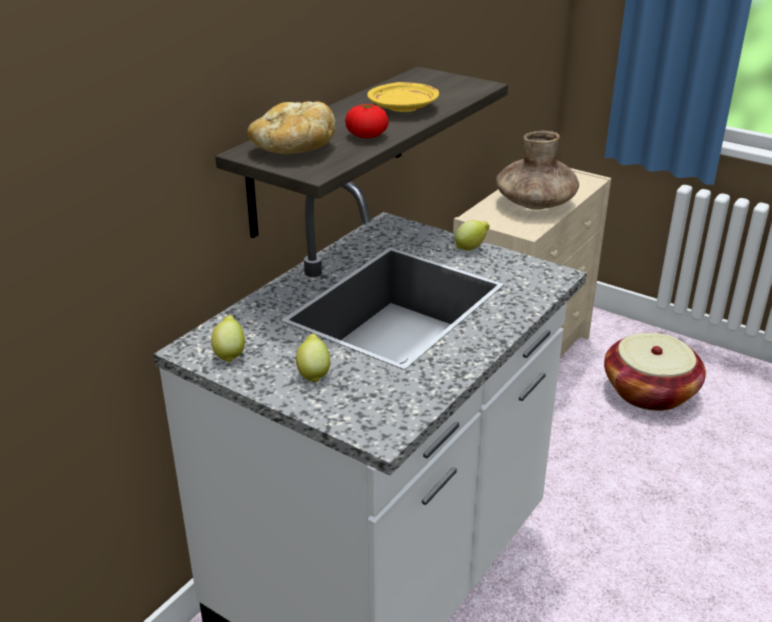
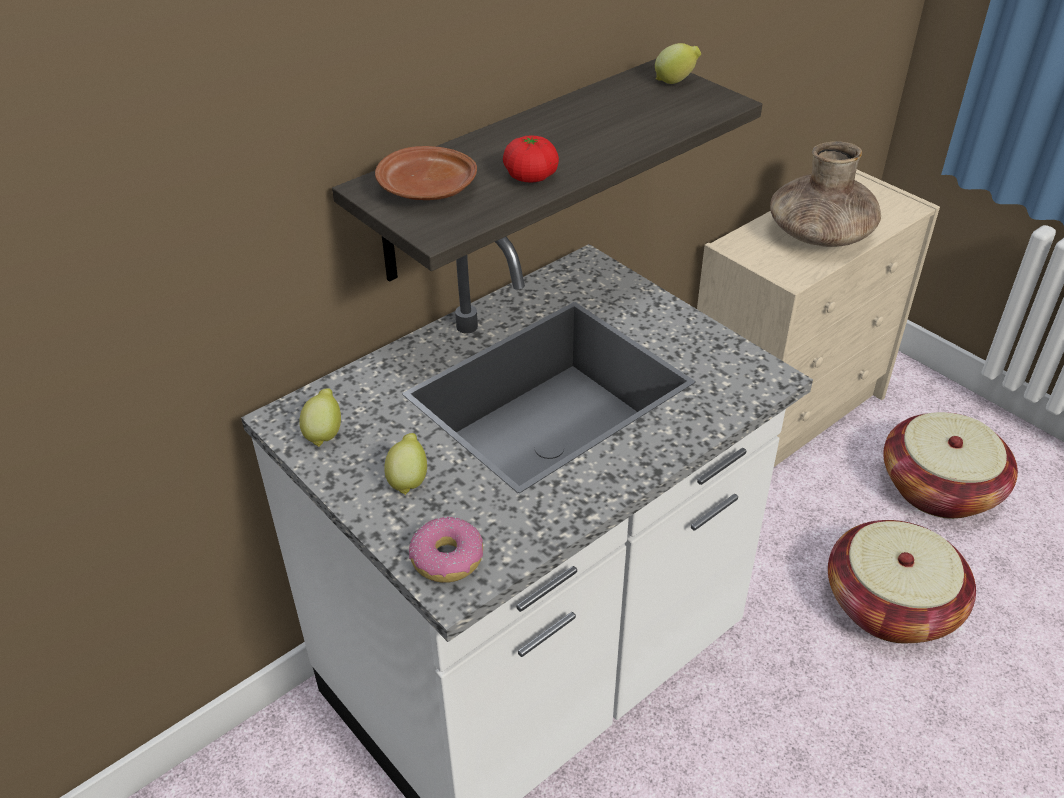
camera: 15 degrees right, 10 degrees up
(293, 150) = (428, 190): bread -> brown plate
(369, 418) = (447, 559): none -> donut
(403, 108) = (601, 132): yellow plate -> none
(471, 248) = (676, 318): lemon -> lemon (675, 82)
(643, 476) = (891, 605): none -> basket

